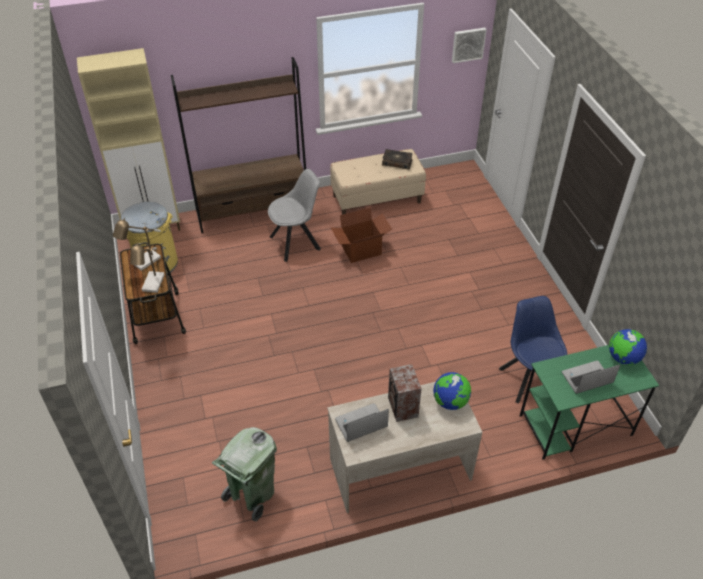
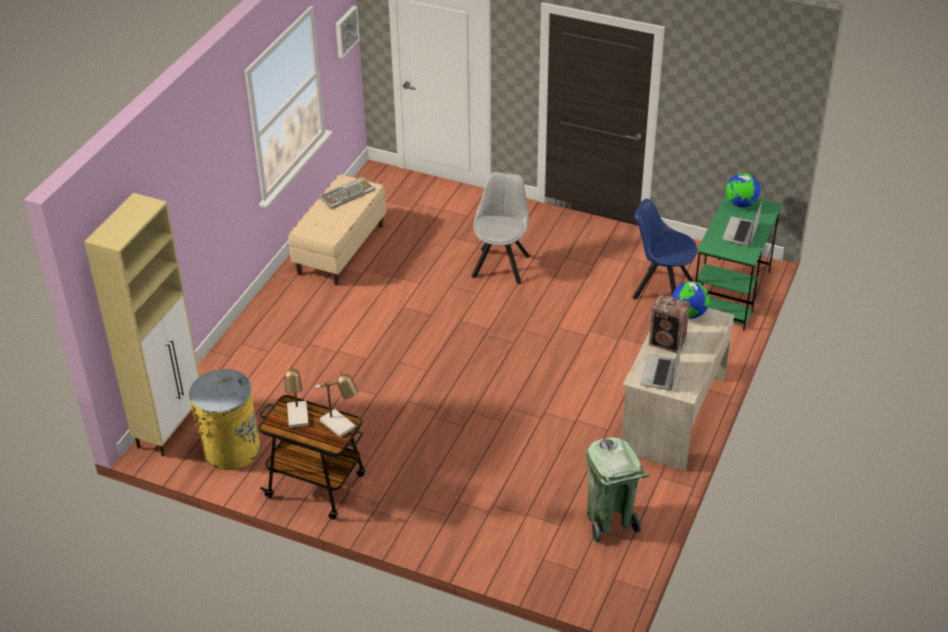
camera: 50 degrees left, 5 degrees down
(253, 212) = (246, 341): brown bookcase -> none
(296, 242) = (331, 334): grey chair -> grey chair (501, 265)
(361, 250) = (398, 298): cardboard box -> none
(397, 162) = (347, 193): book -> keyboard

